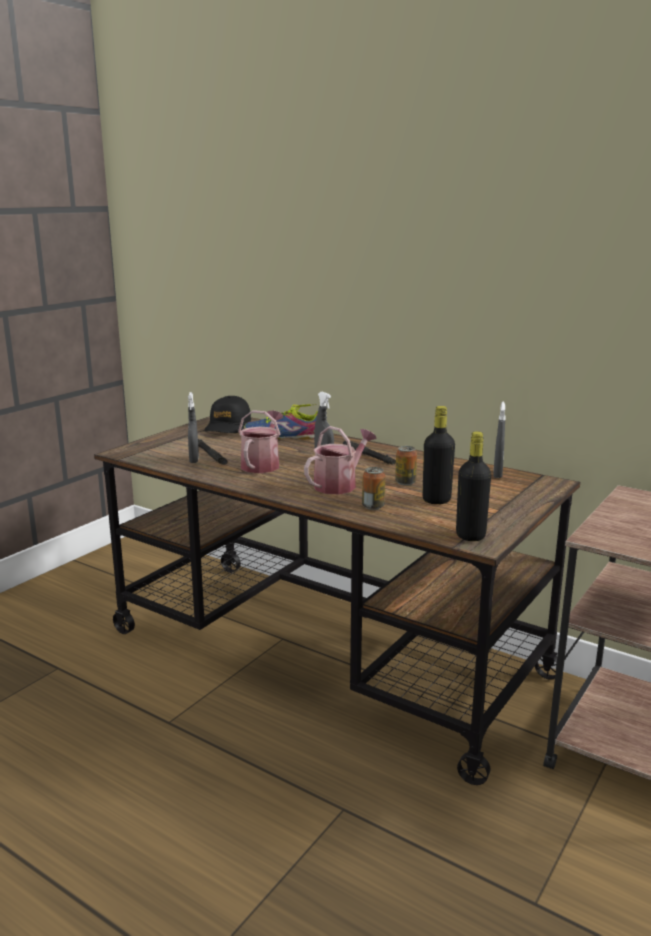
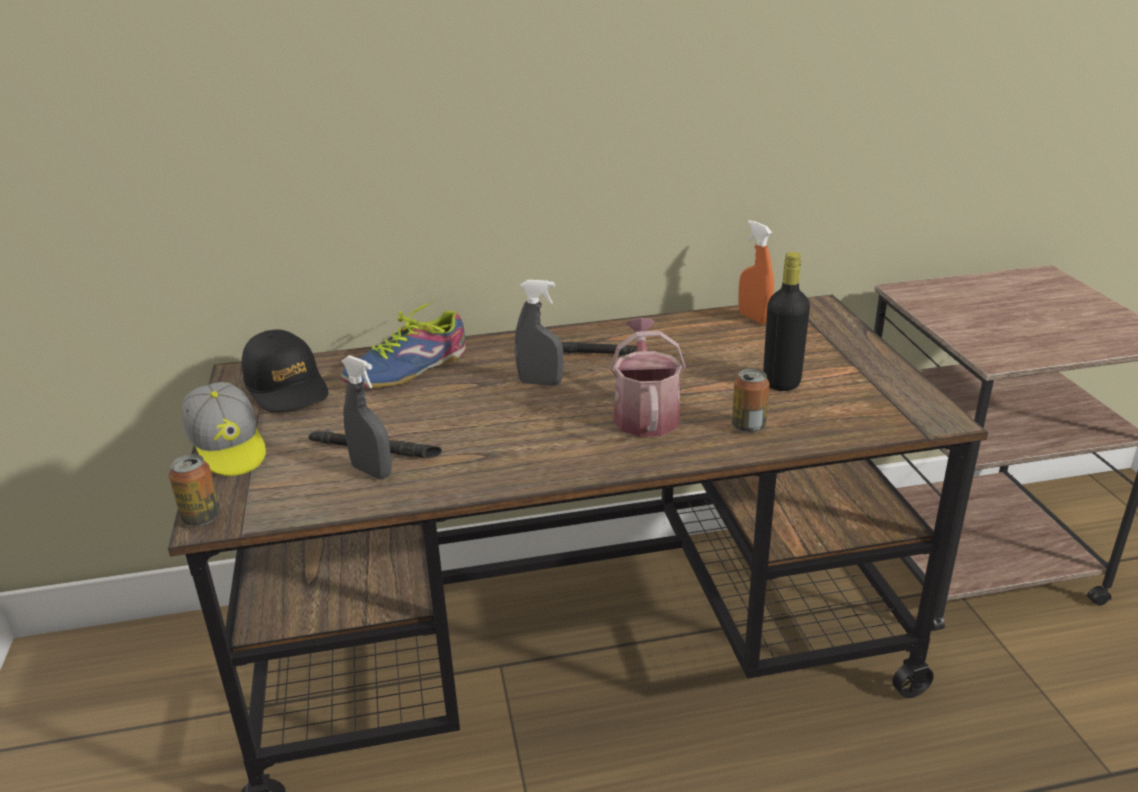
camera: 45 degrees left, 10 degrees up
(168, 436) = (228, 448): none -> cap
(262, 464) = (485, 430): watering can -> none
(405, 482) = (701, 373): can -> can (201, 517)
(470, 535) = (908, 413): black bottle -> none
(497, 474) = (753, 318): grey spray bottle -> orange spray bottle

